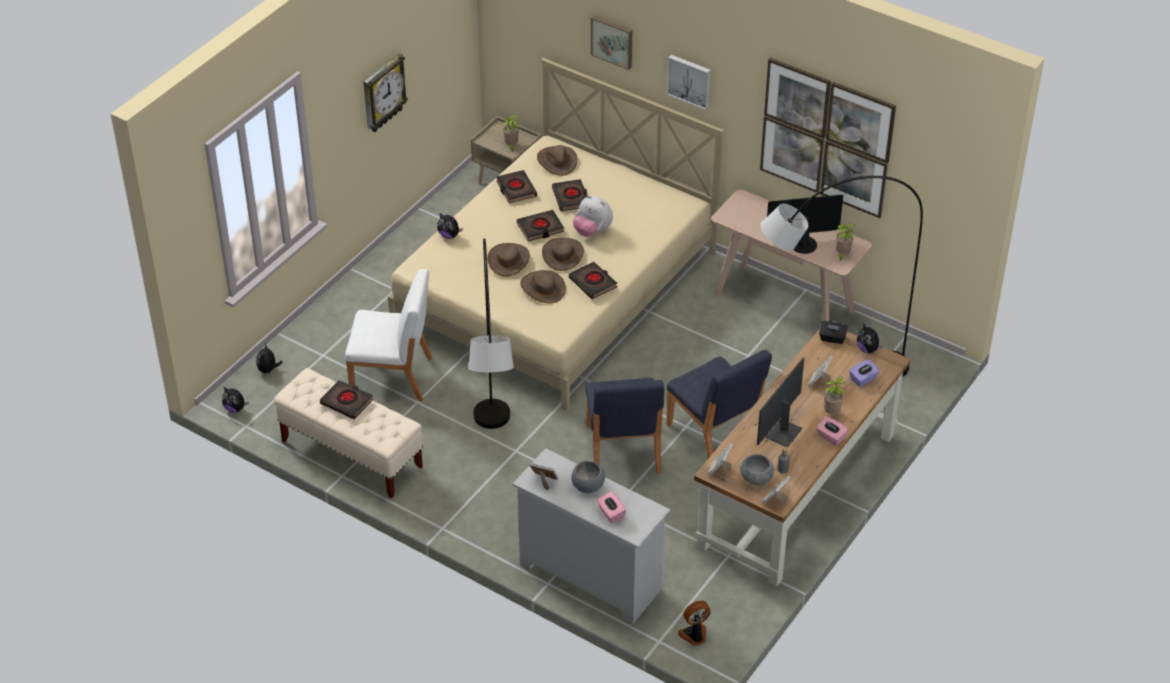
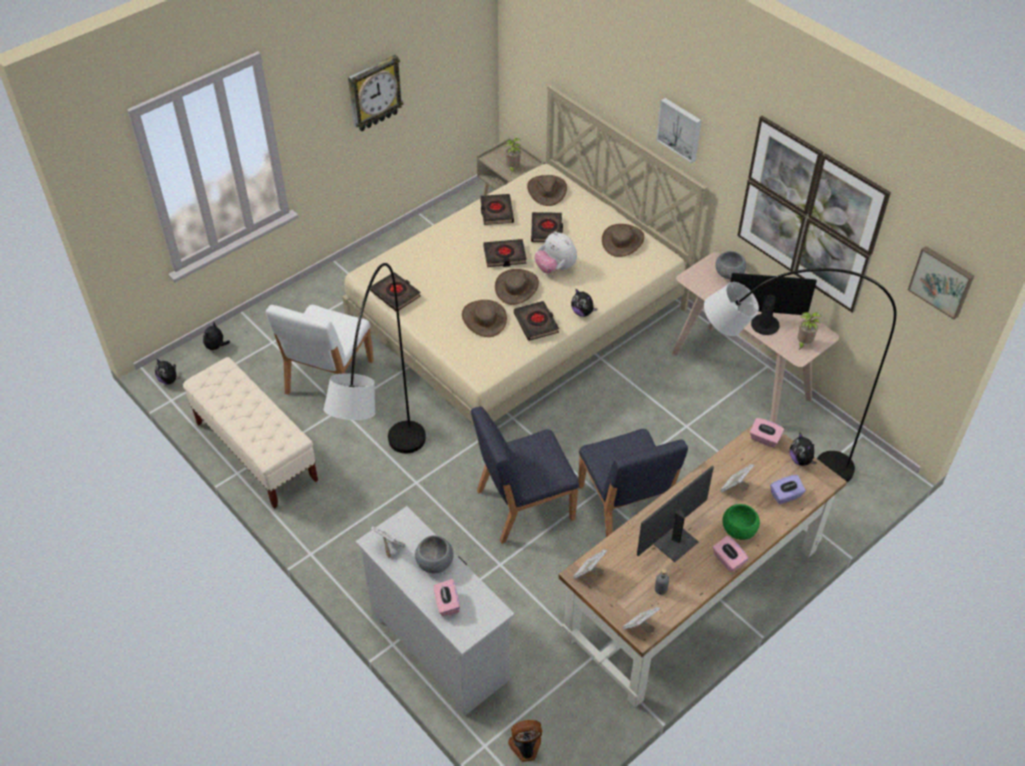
camera: 15 degrees right, 5 degrees up
(347, 402) = (248, 402): black book -> black book (395, 294)
(393, 377) = (328, 377): white chair -> white chair turned 90 degrees clockwise
(449, 235) = (414, 247): plush toy -> plush toy (582, 312)
(508, 260) = (461, 283): brown hat -> brown hat (622, 241)
(612, 41) = (612, 75): picture -> picture (942, 281)
(622, 449) = (523, 504): blue chair -> blue chair turned 60 degrees clockwise
(756, 478) = (627, 593): grey bowl -> grey bowl (729, 273)
(832, 338) = (764, 439): black tissue box -> pink tissue box
(832, 413) = (738, 529): potted plant -> green bowl

